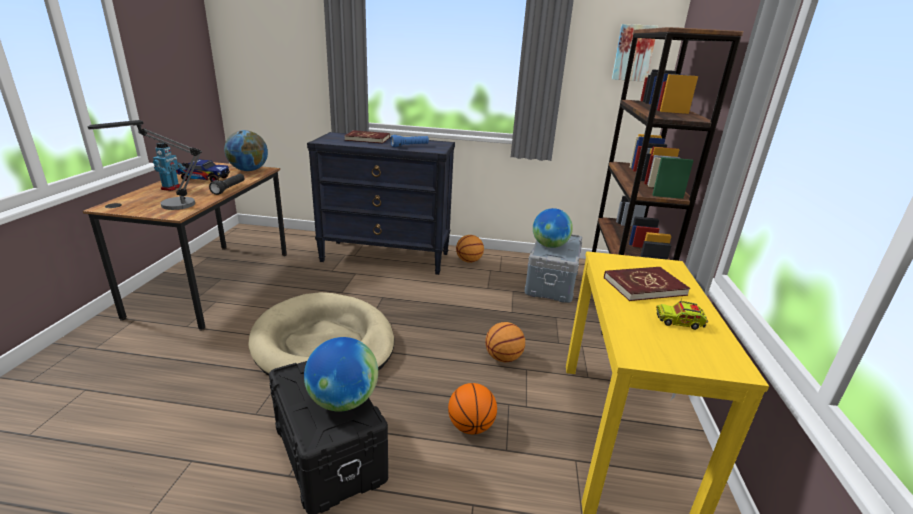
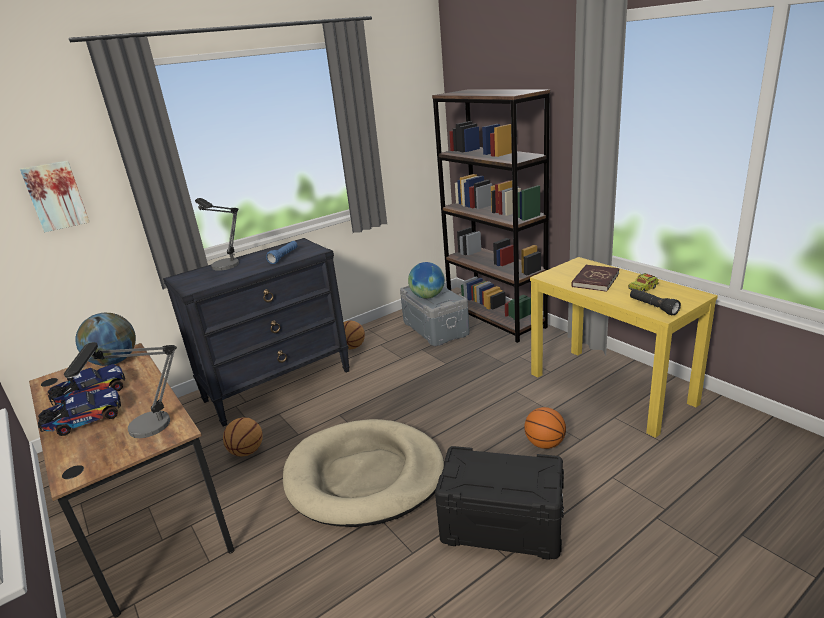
camera: 40 degrees left, 0 degrees up
(172, 188) = (84, 421): toy robot -> toy truck
(229, 189) = (155, 385): black flashlight -> black flashlight (653, 307)
(343, 401) = (513, 468): globe -> none
(367, 139) = (226, 268): red book -> table lamp
(503, 358) = (493, 394): basketball -> basketball (247, 452)
(633, 53) = (417, 112): picture -> picture (55, 196)

